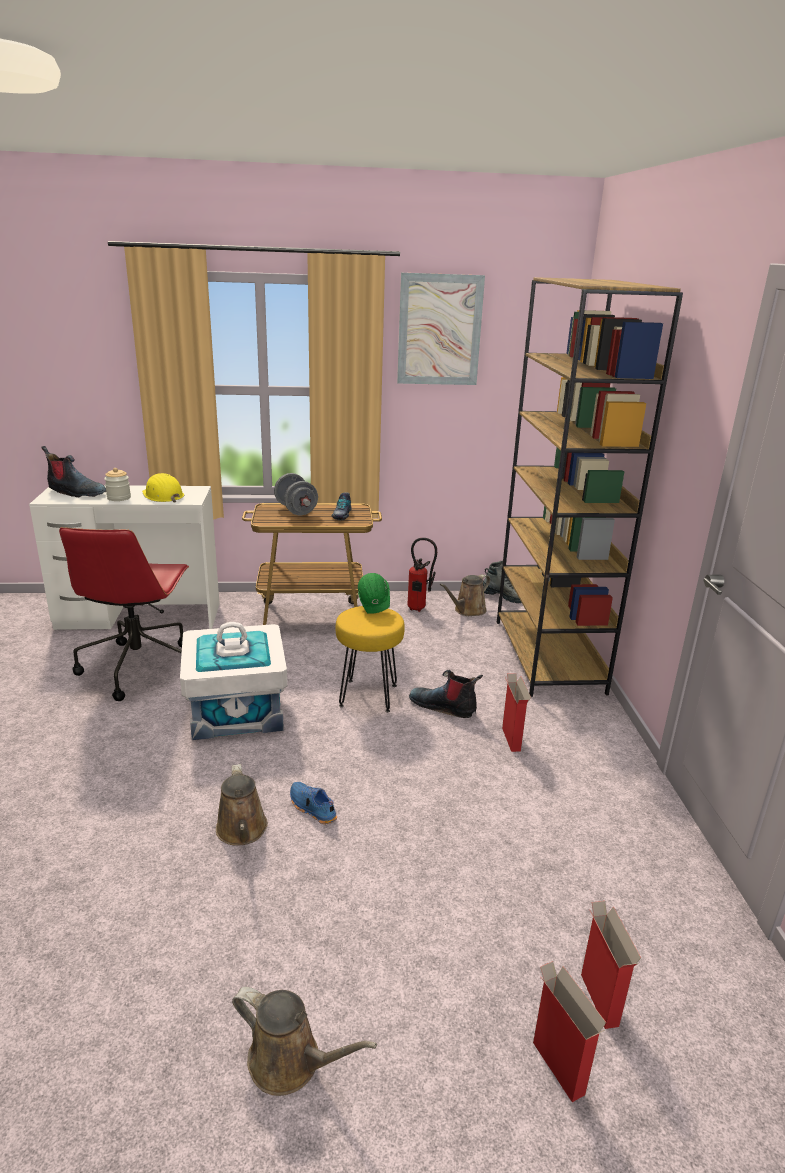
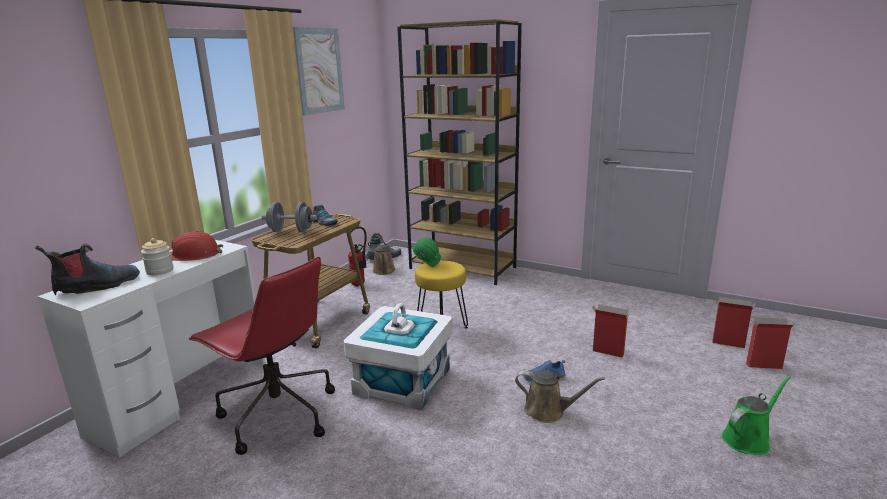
camera: 55 degrees left, 5 degrees down
(163, 496) = (194, 255): yellow hard hat -> red hard hat
(290, 1062) = (748, 439): brown watering can -> green watering can
(444, 706) = (480, 310): boot -> none
(510, 739) = (530, 302): cardboard box -> cardboard box (607, 352)

